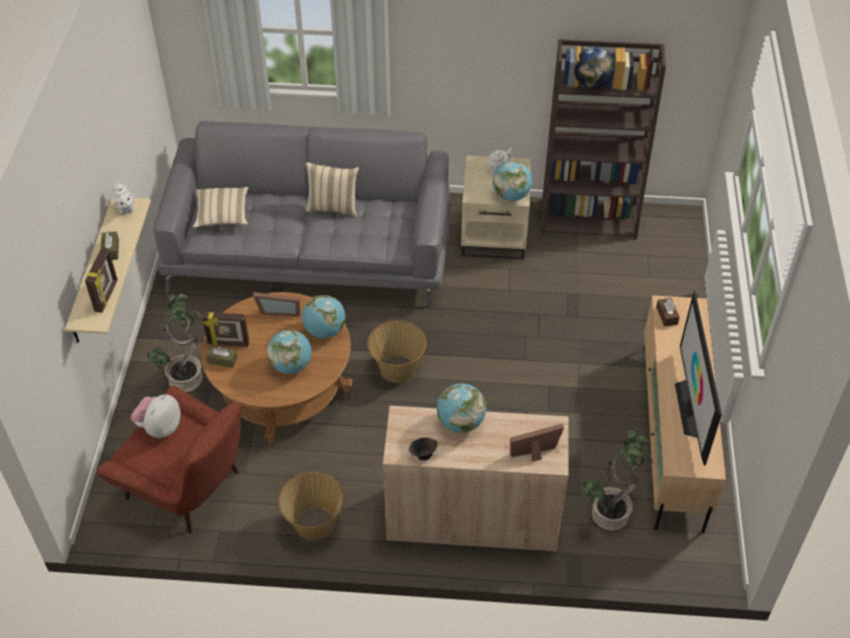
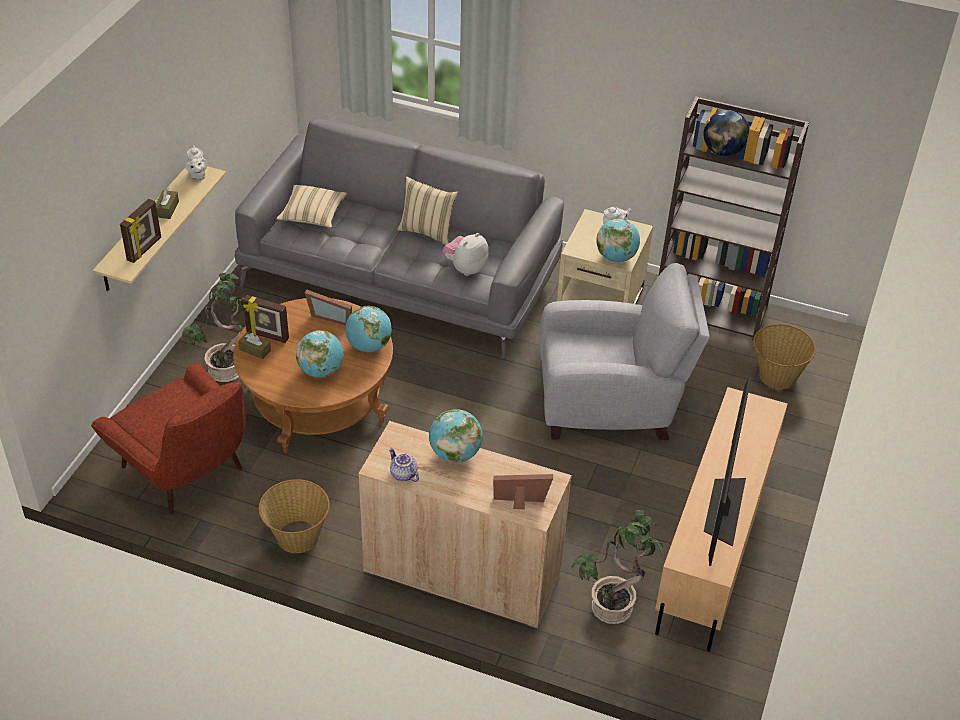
camera: 15 degrees right, 5 degrees down
(160, 427) = (169, 399): plush toy -> plush toy (465, 268)
(397, 369) = (443, 410): basket -> basket (777, 376)
(423, 454) = (403, 474): brown bowl -> teapot
(539, 327) = (611, 404): none -> grey armchair
(666, 315) = (735, 410): brown tissue box -> none

